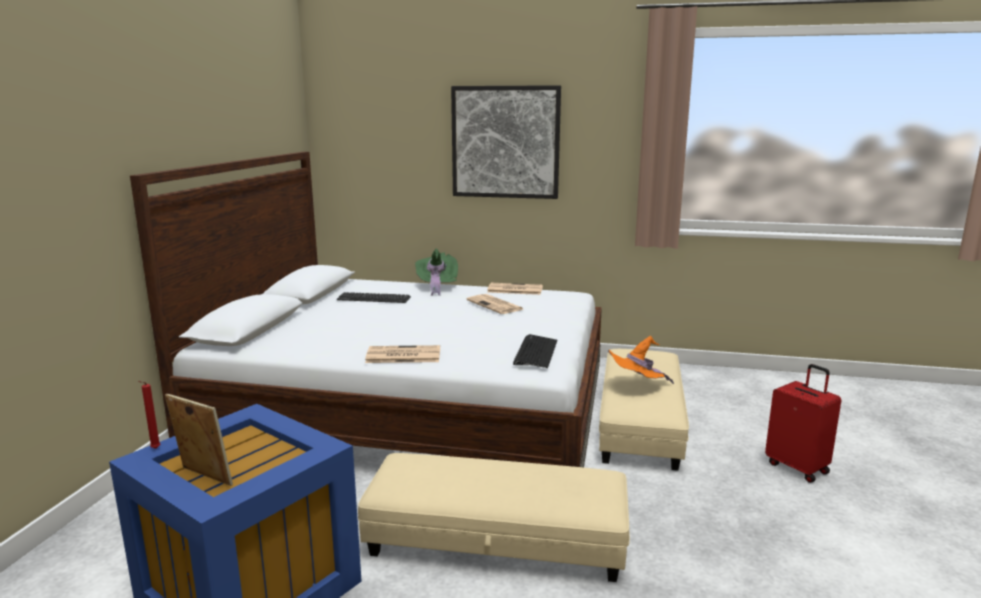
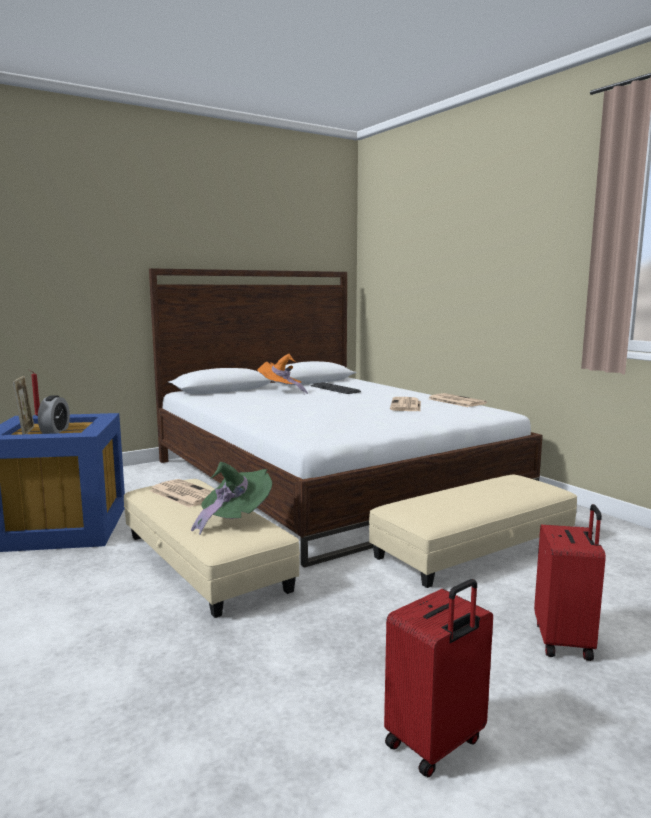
camera: 45 degrees right, 5 degrees down
(242, 460) = (55, 431): none -> alarm clock
(402, 355) = (254, 414): newspaper -> newspaper (183, 494)
(437, 287) = (399, 390): green hat -> green hat (234, 519)
(505, 142) = (480, 257): picture -> none
(535, 352) = (335, 430): keyboard -> none
(636, 386) = (451, 498): orange hat -> orange hat (281, 391)
(876, 572) = (436, 744): none -> red suitcase

